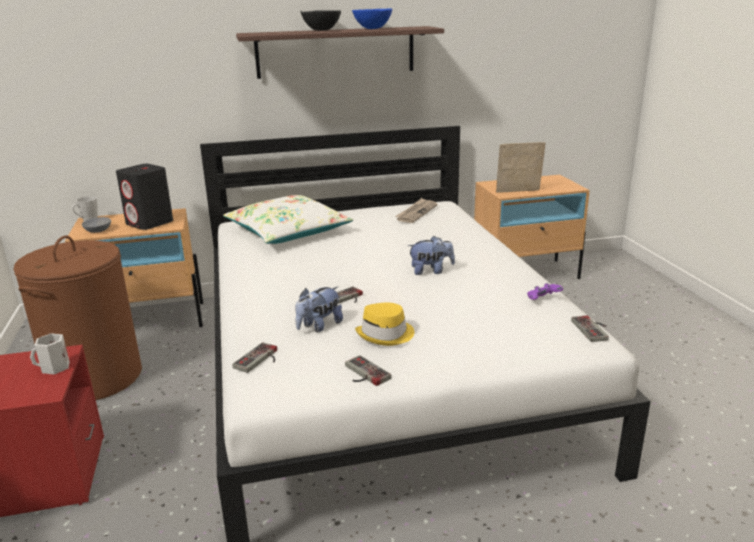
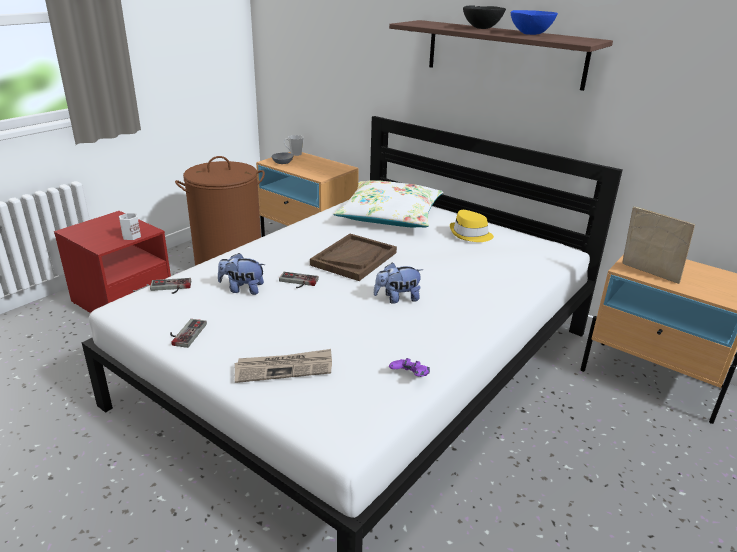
camera: 50 degrees right, 5 degrees up
(150, 223) = (315, 169): black speaker -> none
(342, 266) = (354, 258): none -> brown tray
(386, 335) = (256, 321): yellow hat -> yellow hat (470, 235)
(416, 212) = (514, 247): newspaper -> newspaper (284, 368)
(431, 271) = (397, 298): plush toy -> plush toy turned 120 degrees clockwise
(594, 329) = (378, 427): game controller -> none

